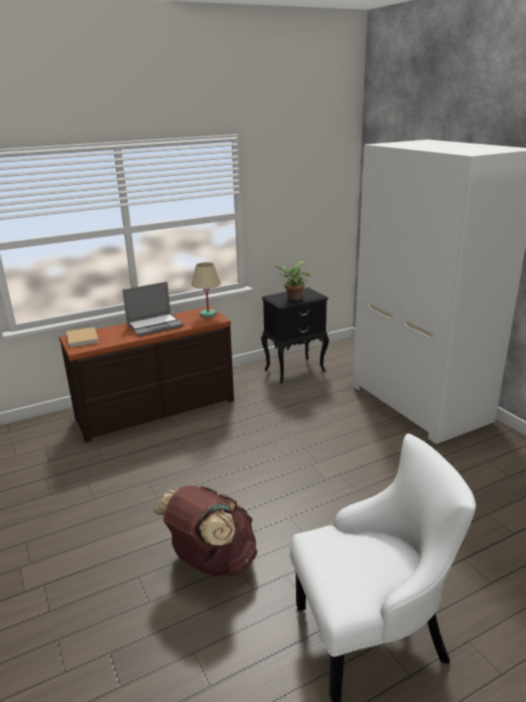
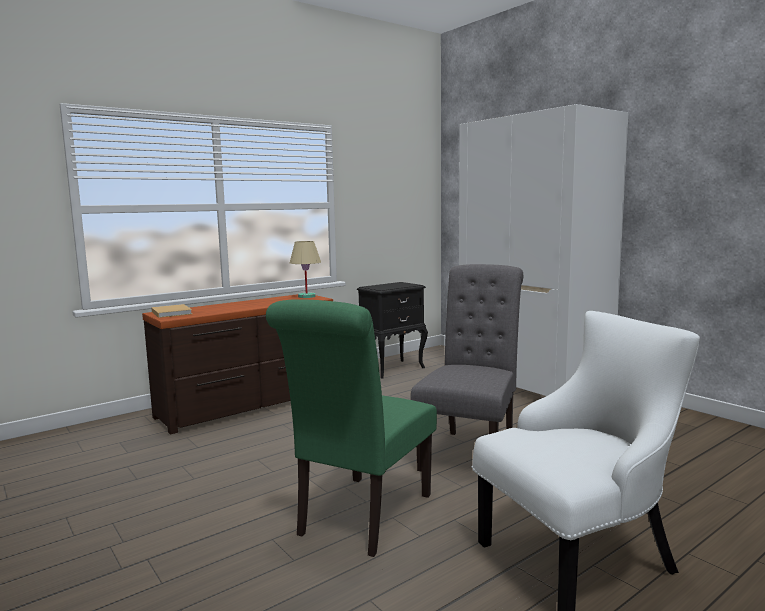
camera: 10 degrees left, 15 degrees down
(155, 325) = (251, 303): laptop -> none
(211, 562) = (360, 518): brown backpack -> green chair
(292, 298) = (390, 286): potted plant -> none
(329, 493) = (471, 452): none -> grey chair

